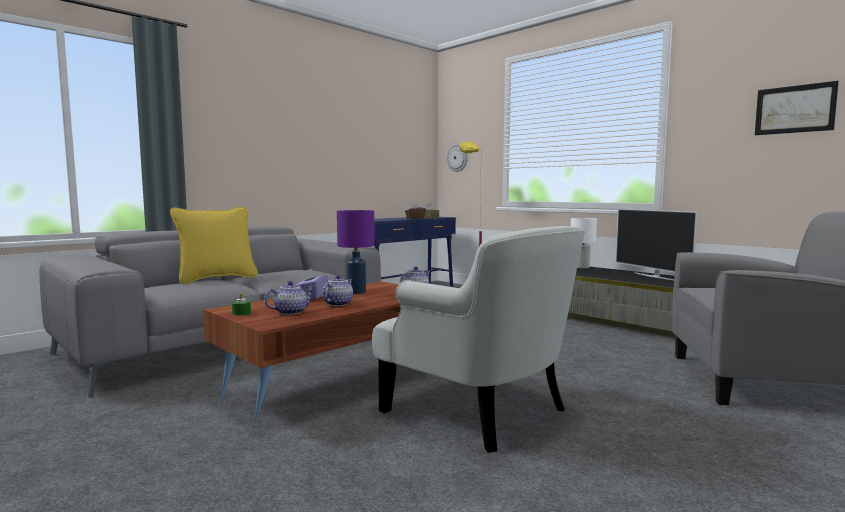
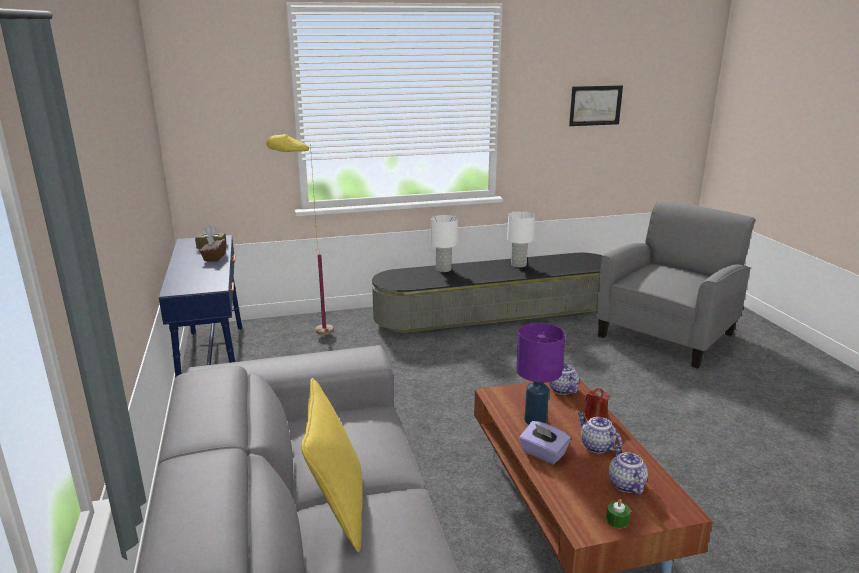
camera: 60 degrees left, 15 degrees up
(384, 301) = (595, 416): none -> red candle
(457, 158) = (208, 144): wall clock -> none
(480, 410) = (673, 462): white armchair -> none
(653, 276) = (519, 264): television -> white table lamp

